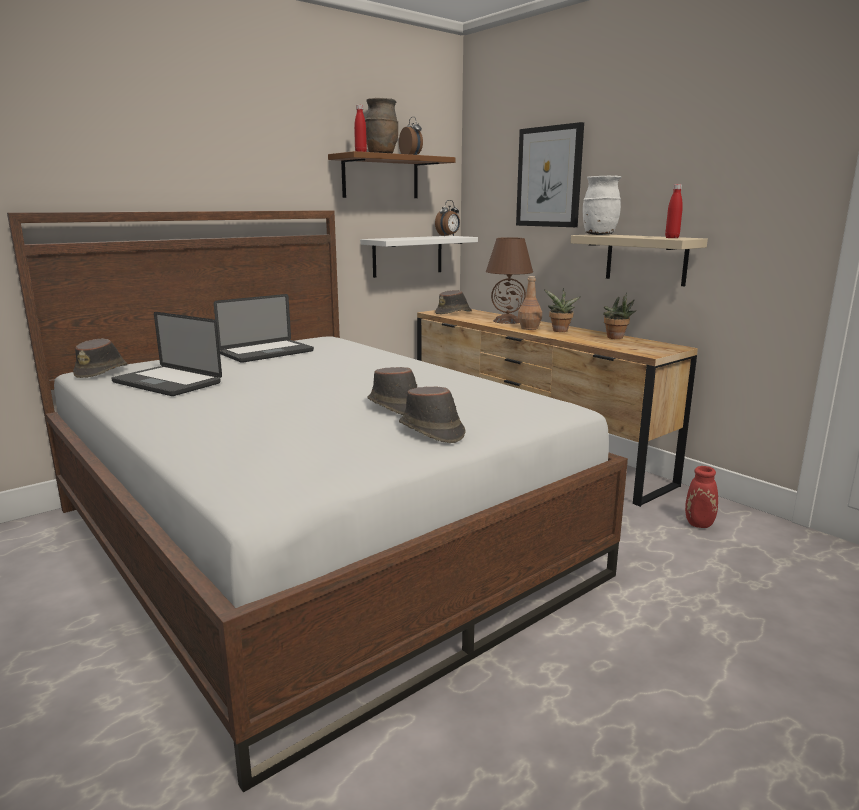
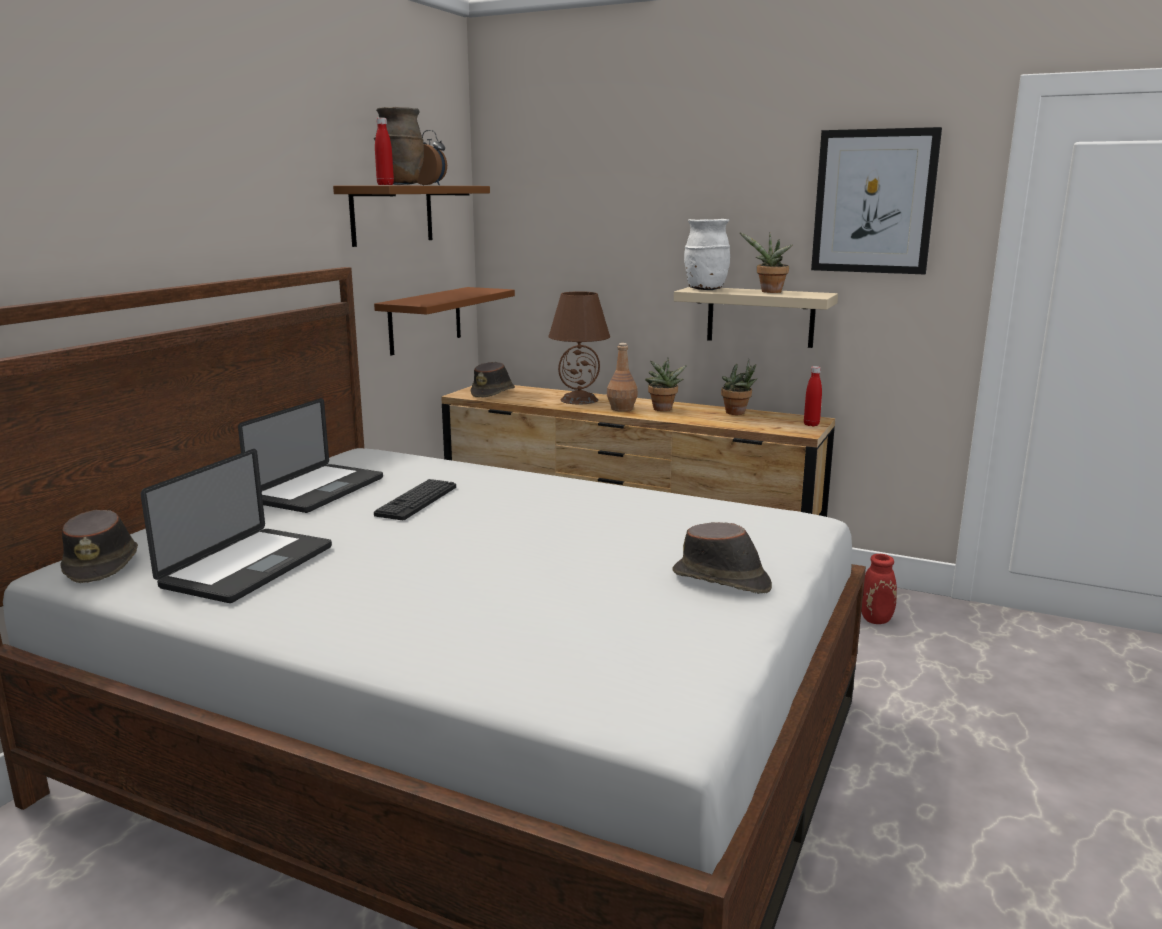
camera: 25 degrees left, 0 degrees up
(167, 383) = (248, 567): laptop -> laptop turned 75 degrees counterclockwise
(312, 364) = (416, 501): none -> keyboard
(395, 407) = (628, 552): brown hat -> none
(407, 256) = (425, 320): white shelf -> brown shelf
(448, 236) = (471, 288): alarm clock -> none
(549, 177) = (617, 214): picture -> picture (874, 202)
(646, 236) = (769, 292): none -> potted plant
(672, 238) = (805, 294): red bottle -> red bottle (811, 424)

